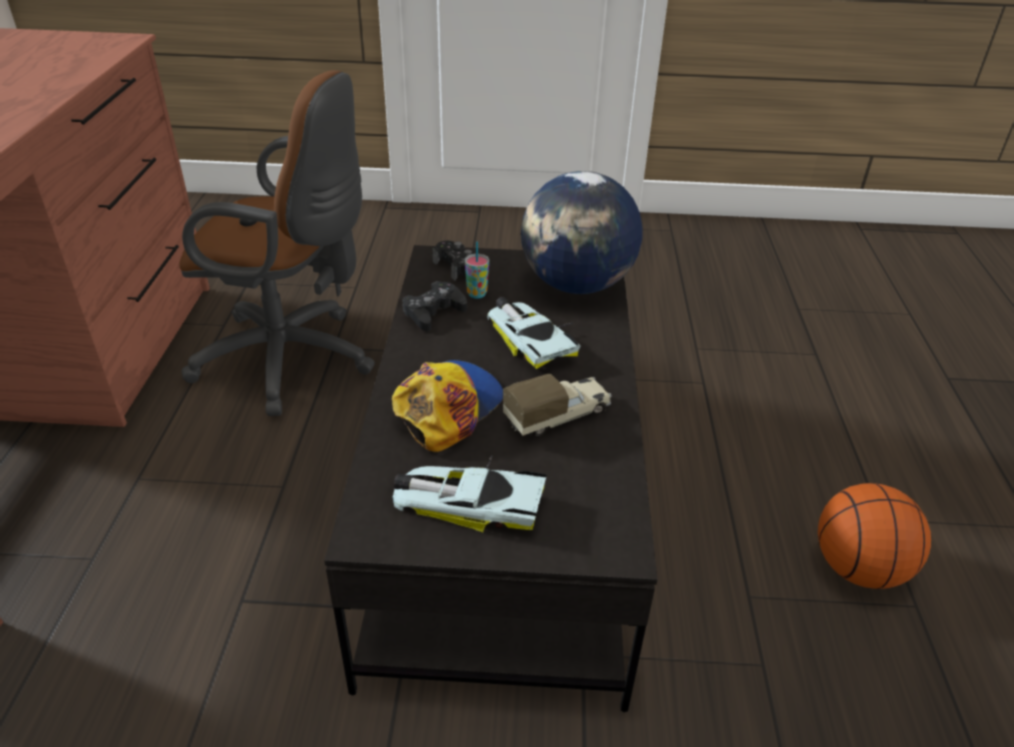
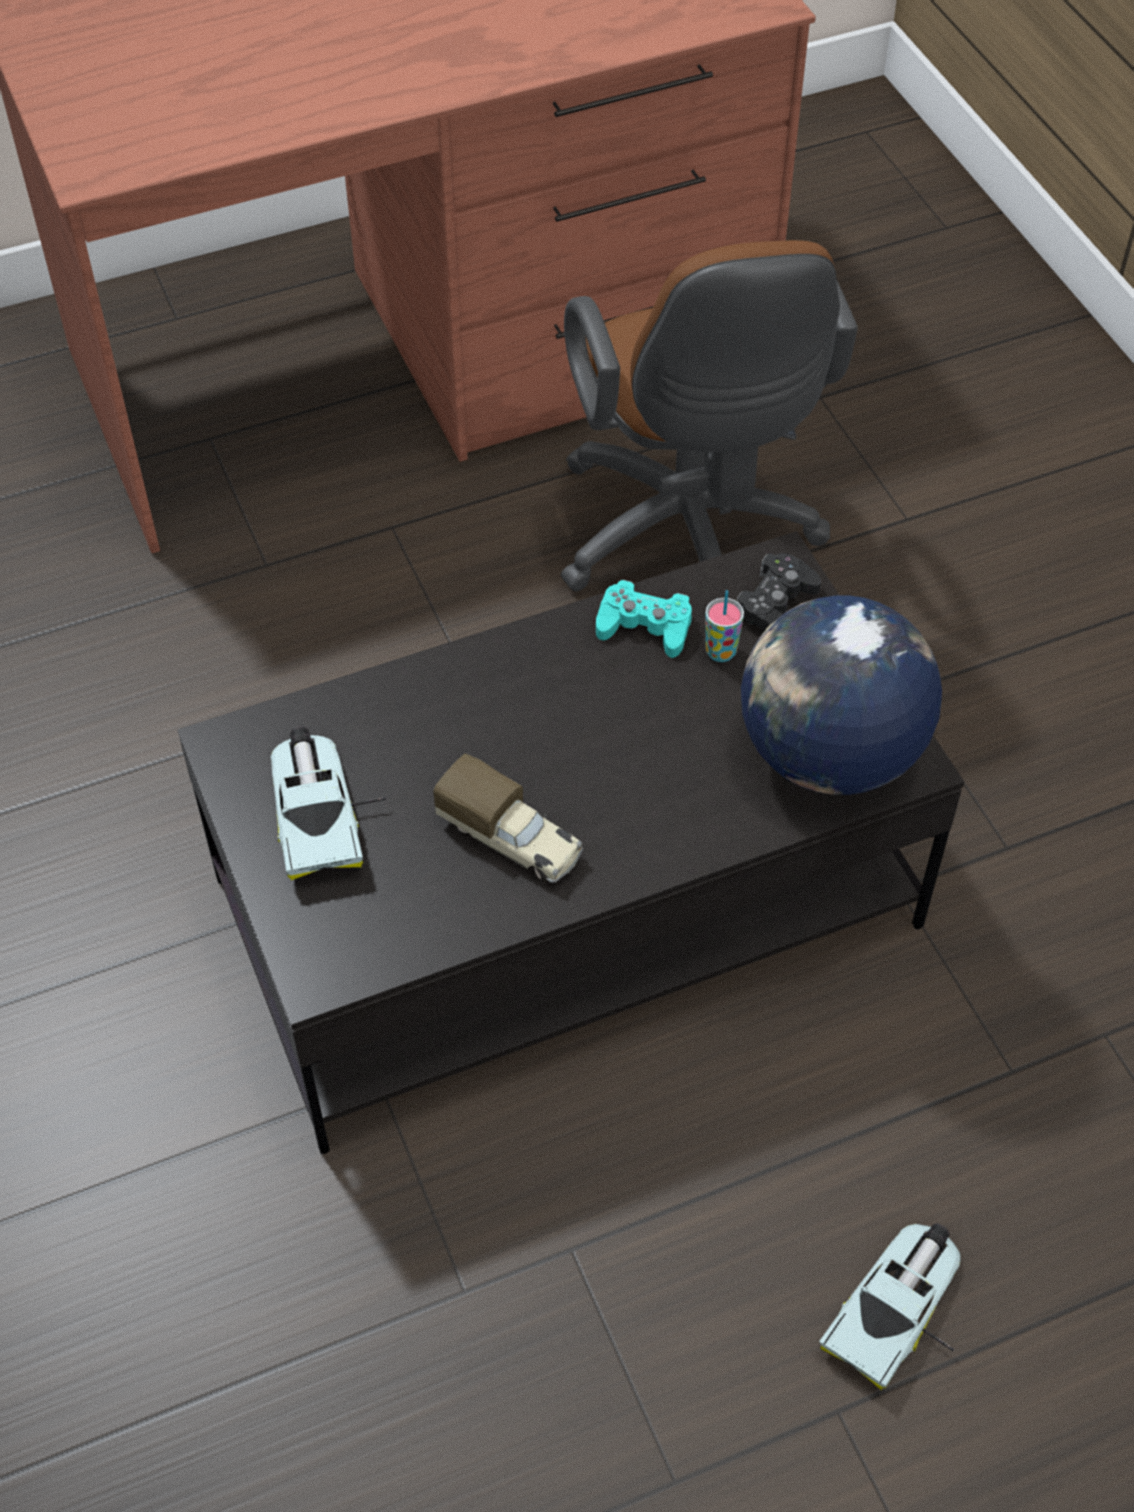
camera: 65 degrees right, 15 degrees up
(433, 312) = (644, 626): black game controller -> turquoise game controller
(447, 407) = (461, 724): cap -> none
(530, 338) = (656, 750): toy car -> toy car (897, 1306)
(858, 568) = (706, 1387): basketball -> none

